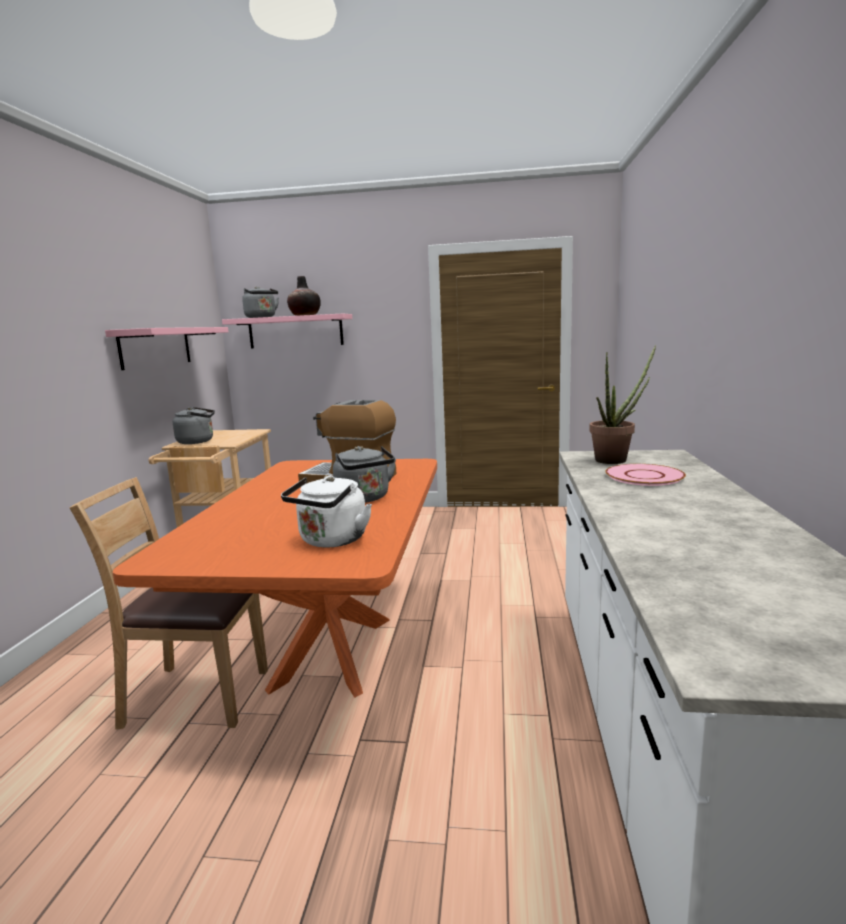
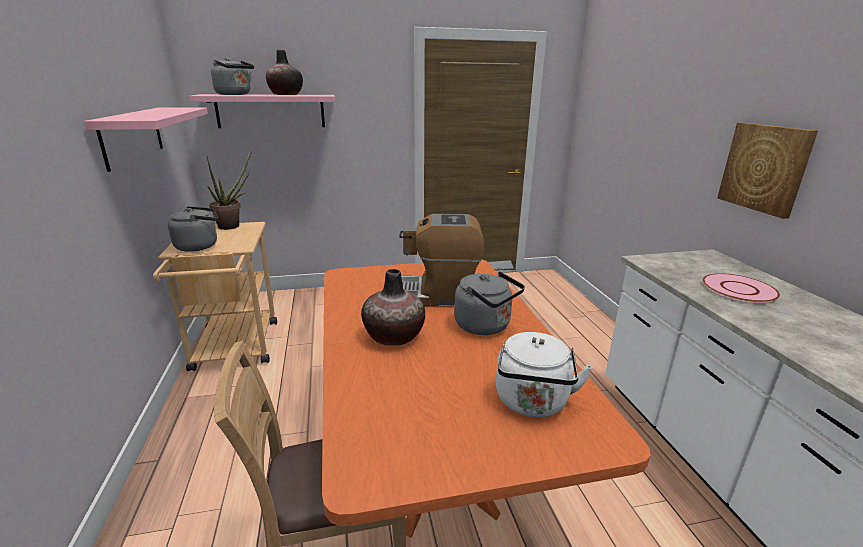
camera: 20 degrees left, 10 degrees up
(278, 499) = (394, 336): none -> vase
(616, 459) = (684, 266): potted plant -> potted plant (233, 225)
(709, 348) = (765, 168): none -> picture

